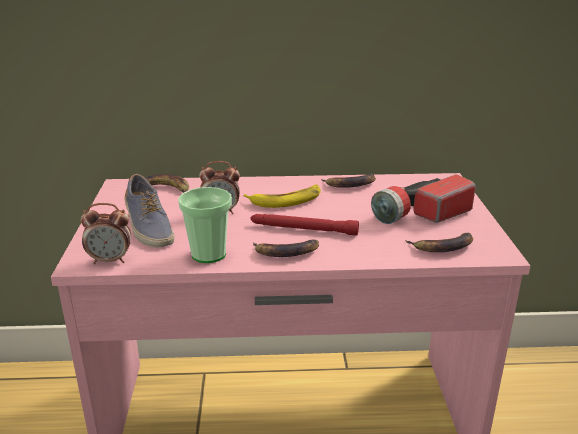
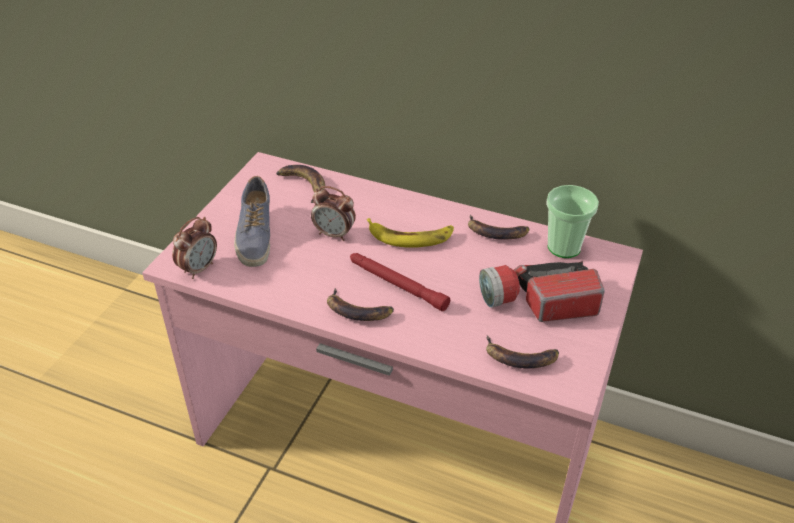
camera: 25 degrees right, 15 degrees up
(110, 260) = (199, 268): alarm clock -> alarm clock turned 75 degrees counterclockwise
(208, 254) = (286, 289): cup -> cup (564, 247)

